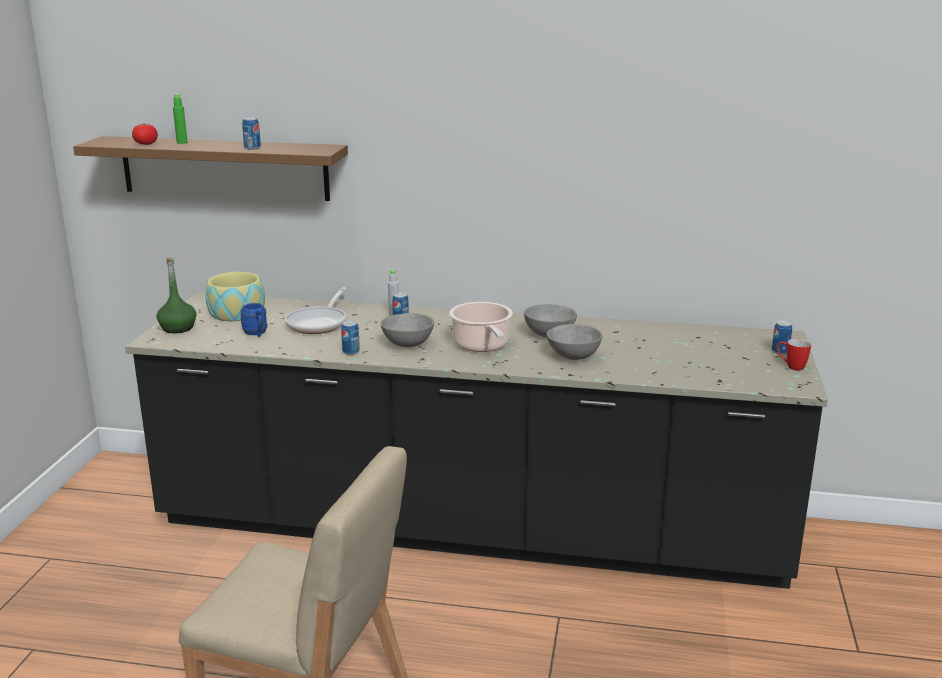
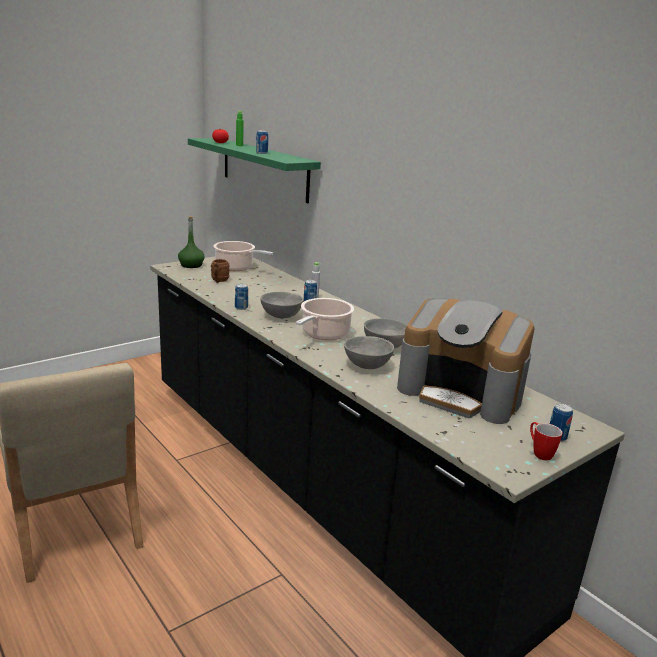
camera: 40 degrees right, 0 degrees up
(224, 168) = (264, 169): brown shelf -> green shelf
(237, 312) = (236, 268): bowl -> cooking pot
(256, 334) = (219, 281): blue mug -> brown mug
(319, 323) = (263, 287): frying pan -> none
(674, 348) = (461, 393): none -> coffee machine

